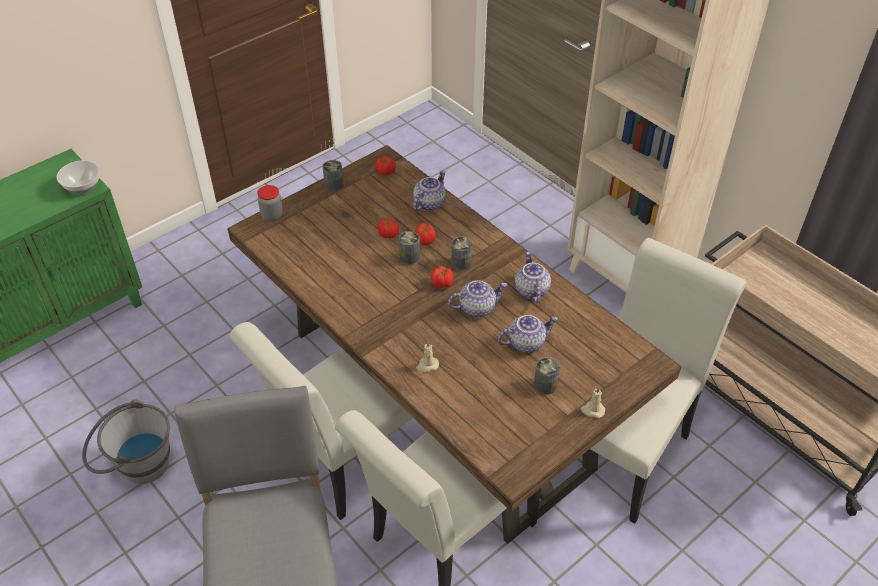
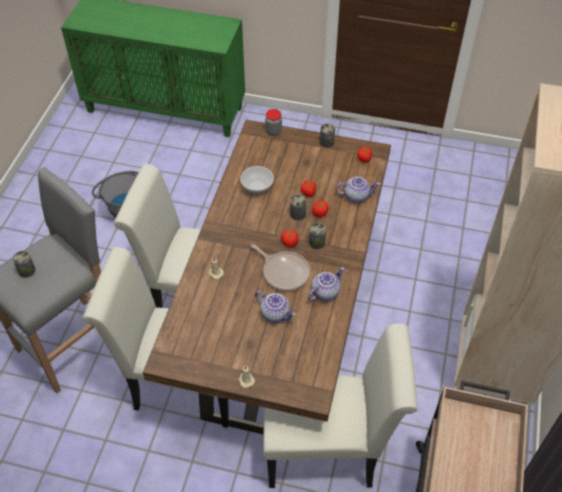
camera: 55 degrees right, 5 degrees up
(84, 187) = (217, 43): bowl -> bowl (257, 187)
(477, 308) = (284, 272): teapot -> frying pan
(545, 385) = (247, 342): can -> can (27, 270)

